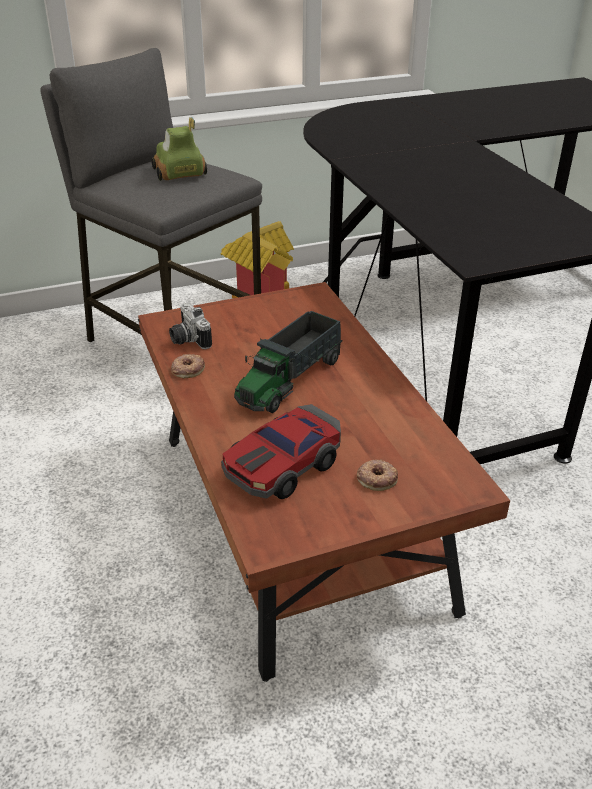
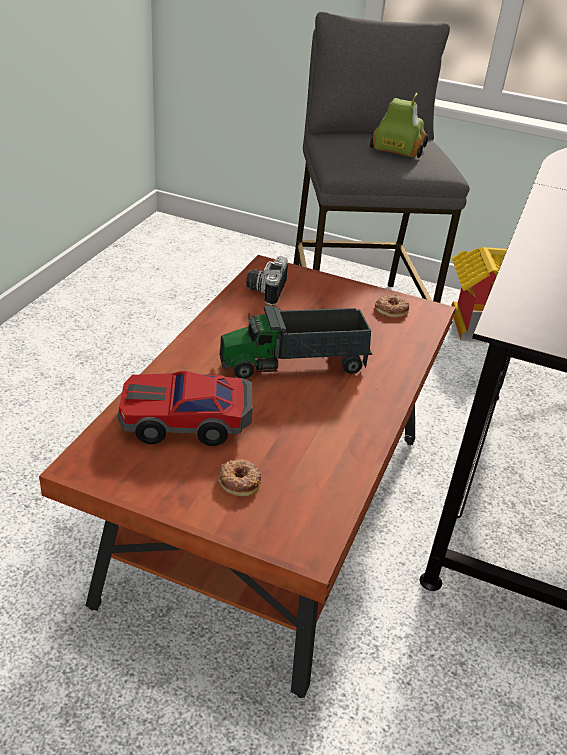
camera: 40 degrees right, 0 degrees up
(187, 369) = (230, 310): donut -> donut (391, 309)

